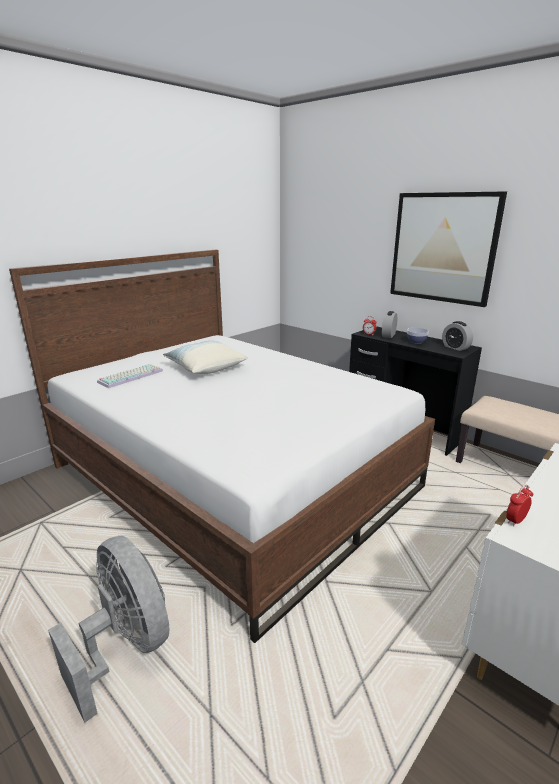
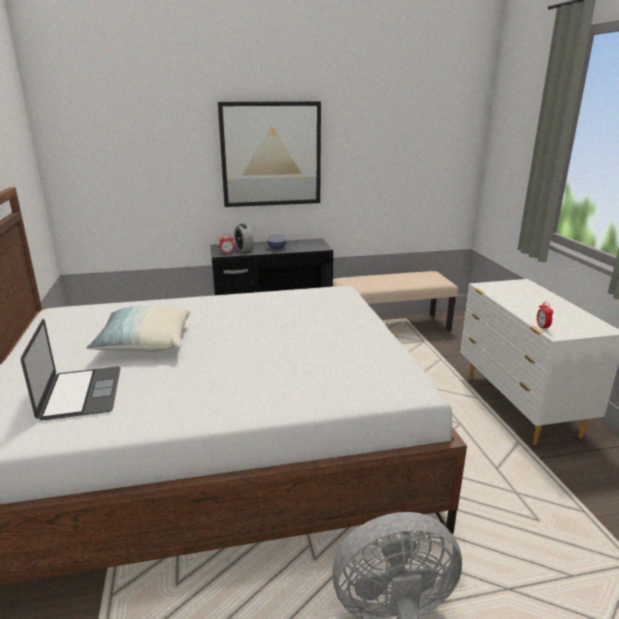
camera: 55 degrees left, 0 degrees up
(131, 376) = (81, 393): keyboard -> laptop
(455, 347) = (310, 243): alarm clock -> none

